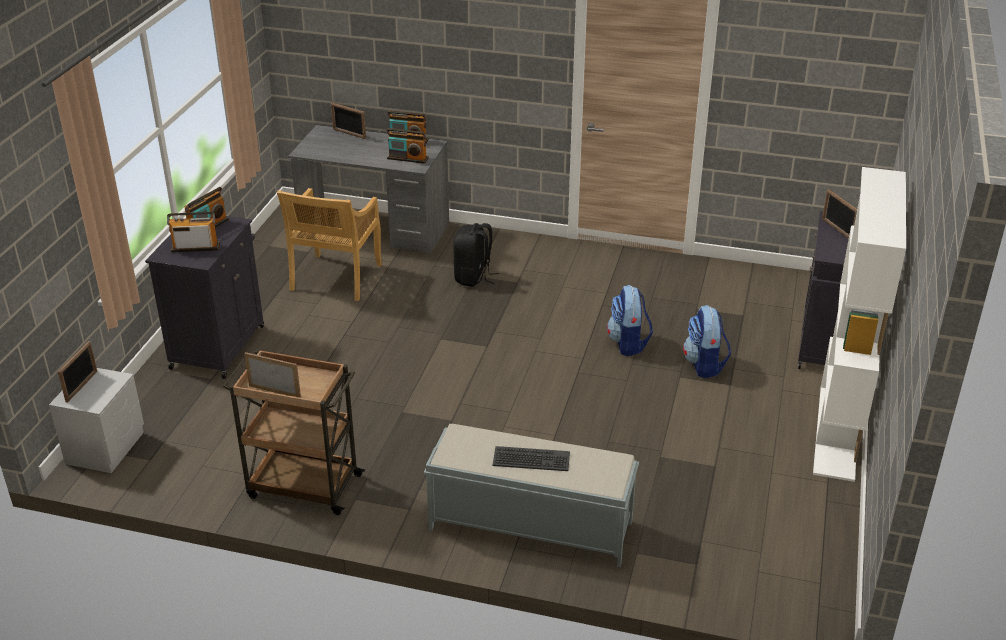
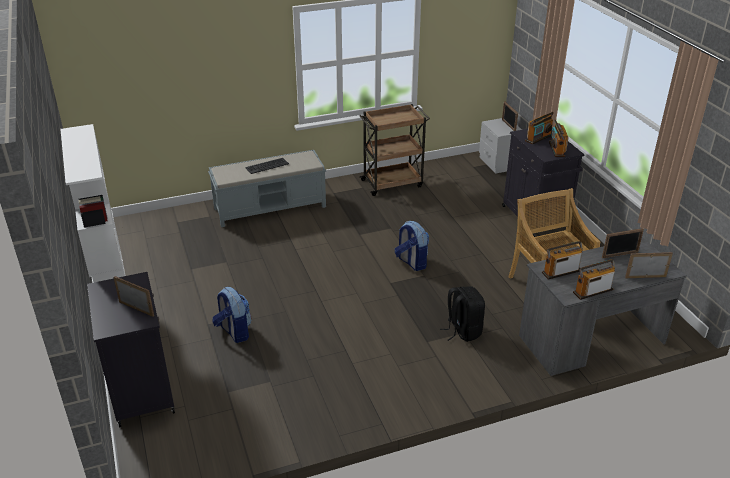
camera: 145 degrees right, 0 degrees up
(275, 391) = (395, 114): picture frame -> picture frame (620, 255)
(628, 343) = (299, 325): backpack -> backpack (411, 262)

